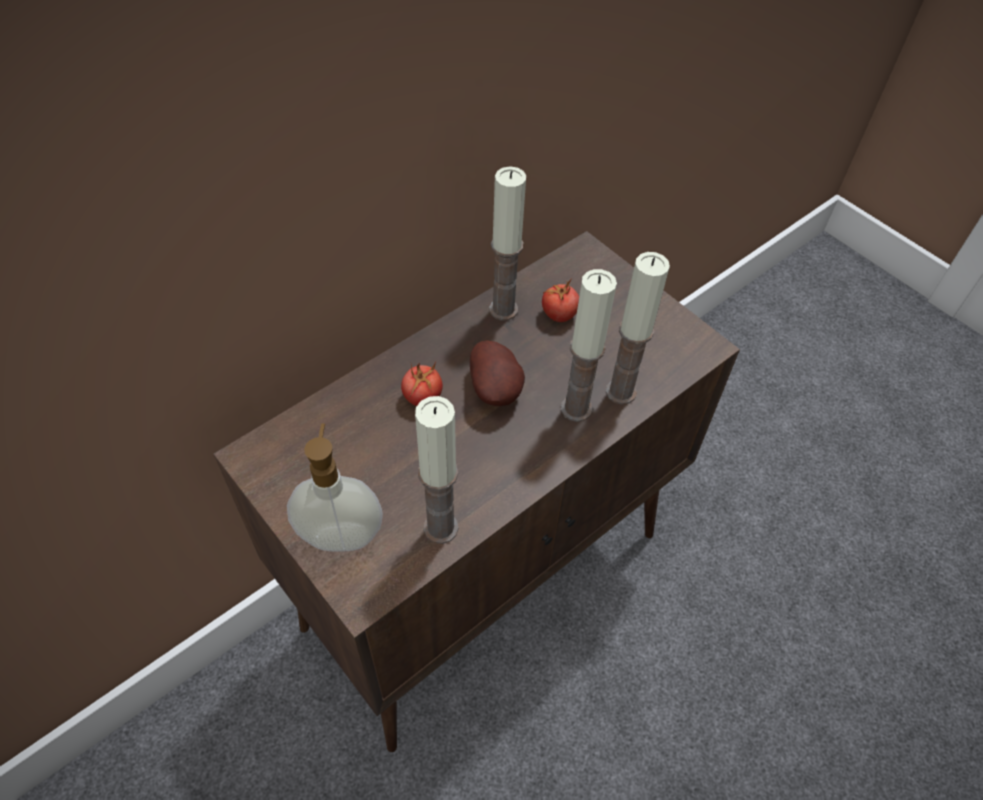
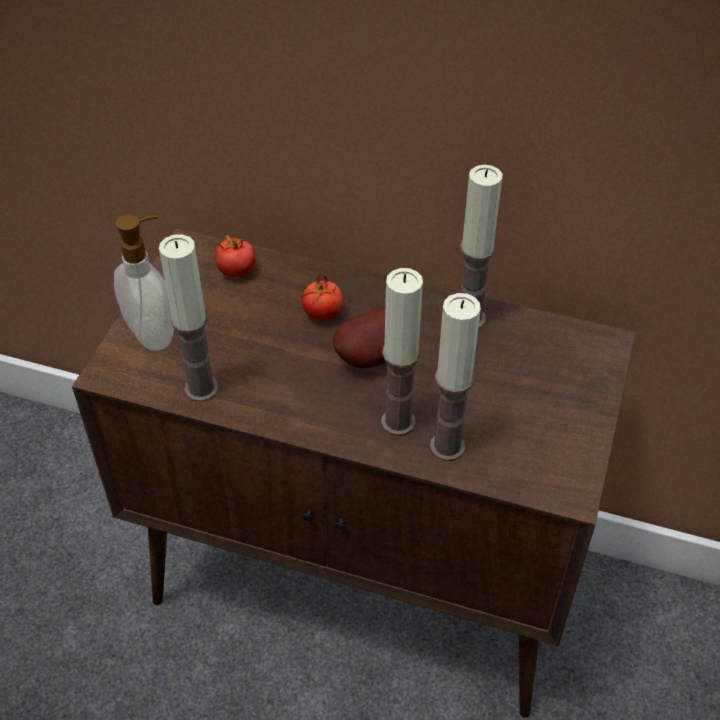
camera: 60 degrees right, 5 degrees down
(559, 314) = (501, 359): tomato -> tomato (237, 271)

